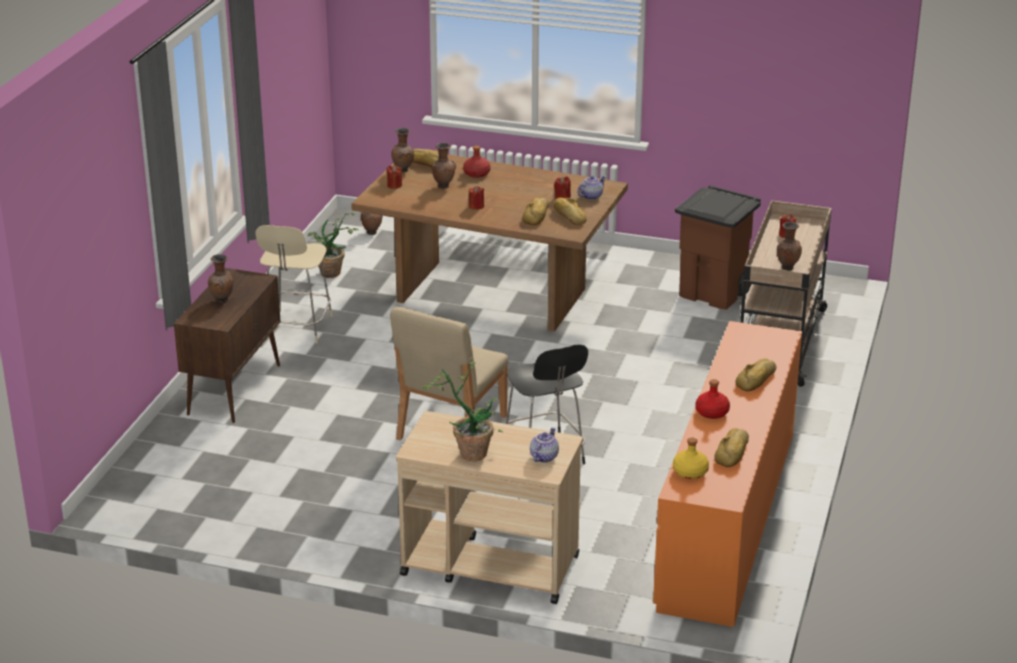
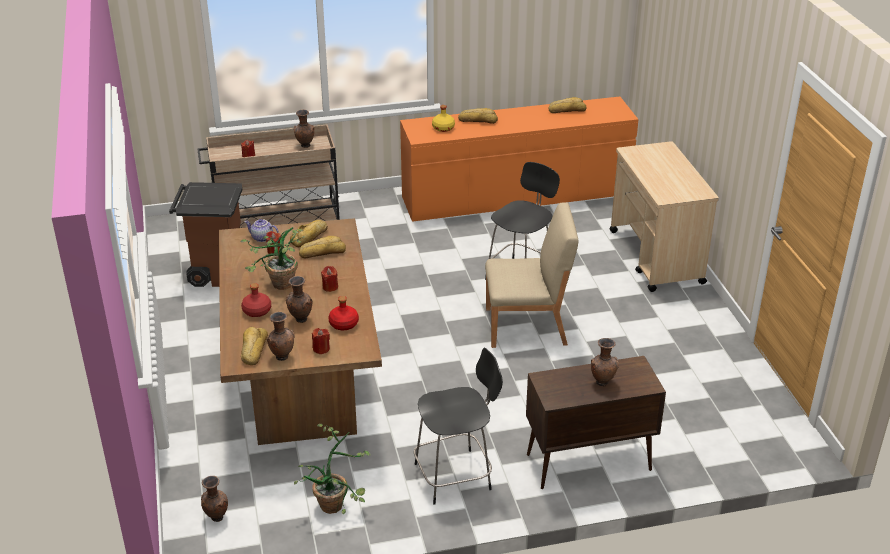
camera: 120 degrees left, 5 degrees up
(297, 328) = (455, 476): beige chair -> black chair
(470, 450) = (678, 176): potted plant -> potted plant (278, 286)
(543, 457) = (653, 152): teapot -> none
(689, 472) = (602, 116): yellow bottle -> yellow bottle (443, 128)
(711, 412) = (533, 124): red bottle -> red bottle (344, 324)

